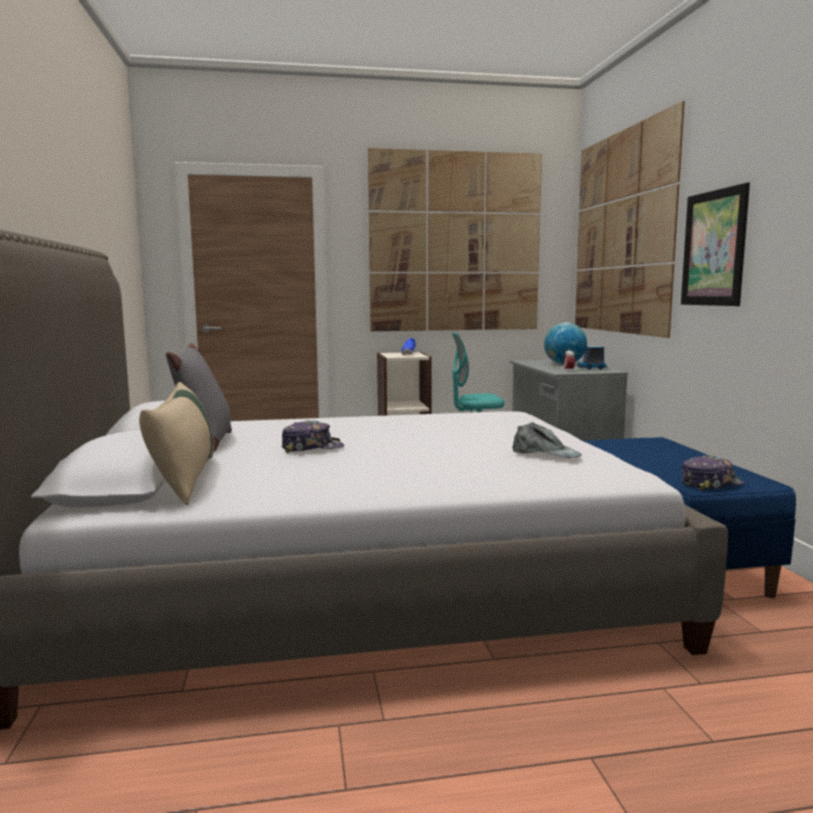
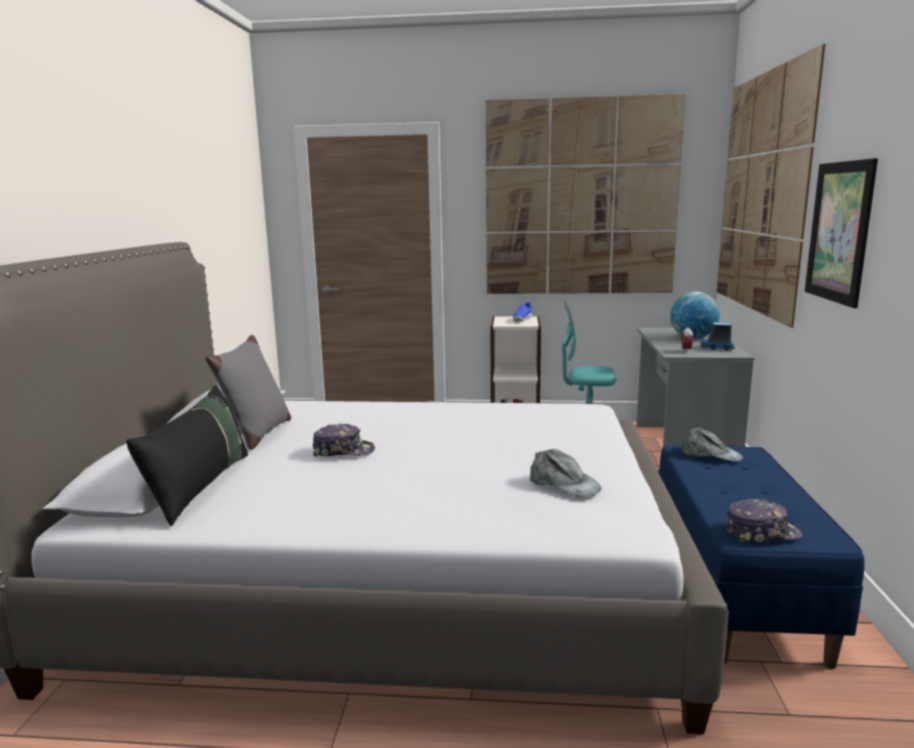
camera: 15 degrees right, 5 degrees up
(185, 479) = (200, 486): beige pillow -> black pillow
(626, 443) = (711, 454): none -> grey cap

